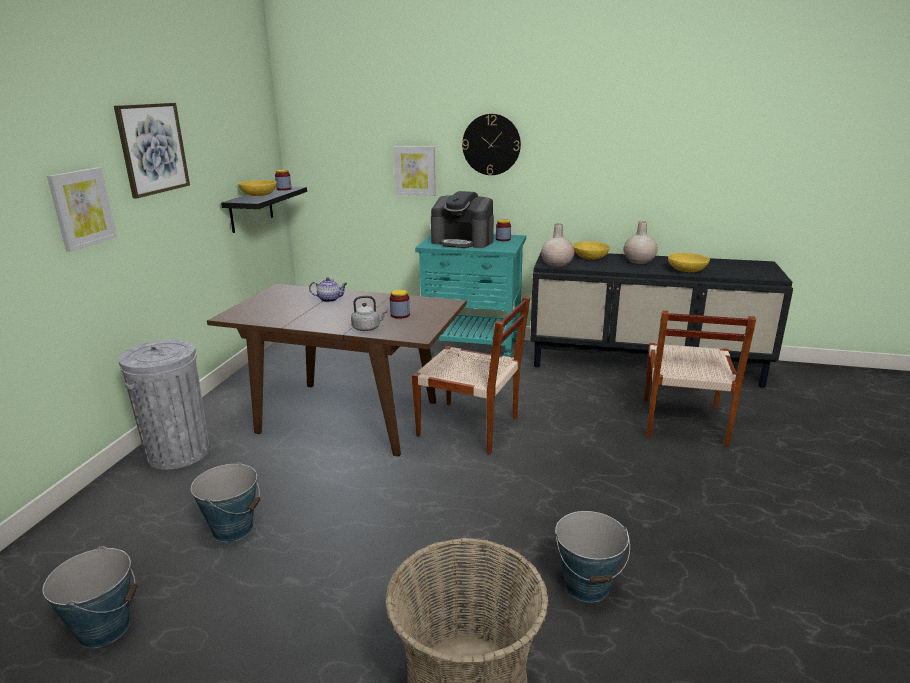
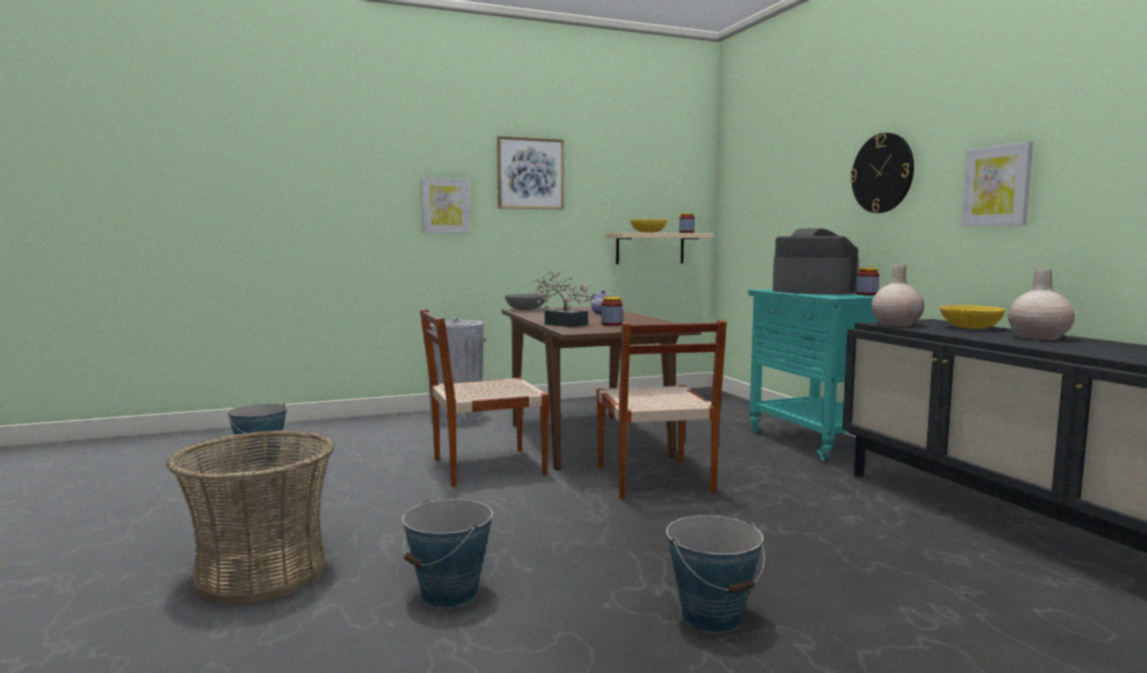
camera: 55 degrees right, 15 degrees down
(233, 529) = (387, 455): bucket -> bucket (712, 617)
(238, 314) = (526, 309): none -> grey bowl
(251, 209) = (650, 248): black shelf -> beige shelf
(368, 328) = (562, 324): grey kettle -> potted plant
(415, 170) = (809, 213): picture -> picture (997, 186)
(463, 242) = (812, 291): coffee machine -> coffee machine turned 150 degrees clockwise
(683, 424) = (917, 586): chair -> chair (485, 468)
(686, 270) = (1085, 350): yellow bowl -> none

